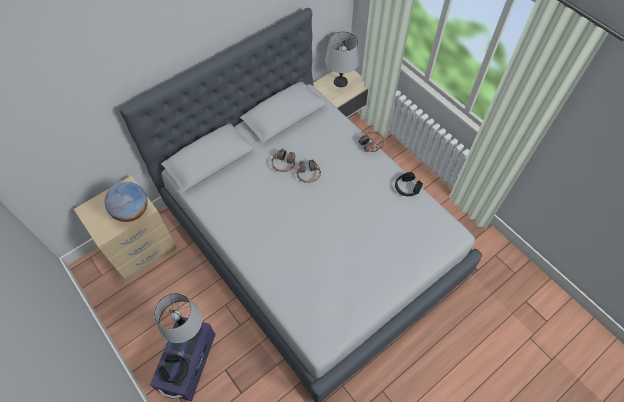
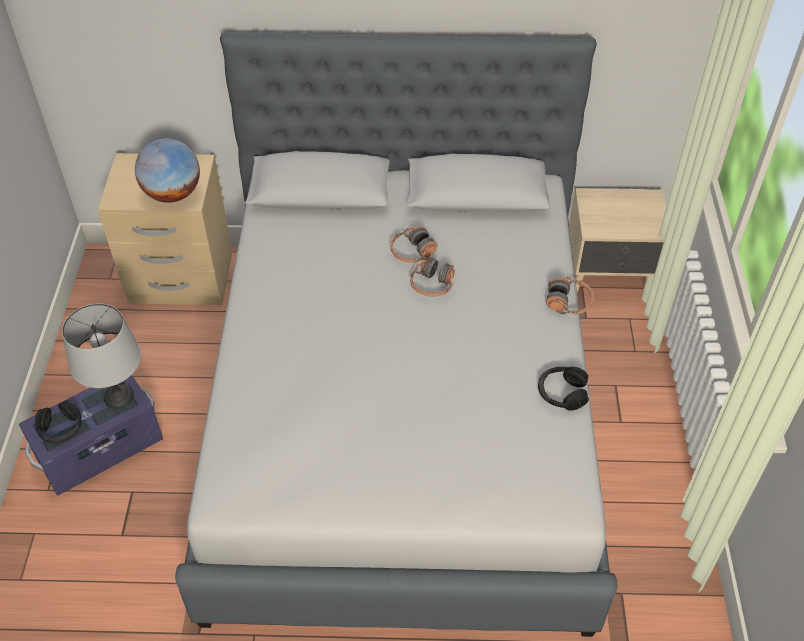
camera: 40 degrees right, 10 degrees down
(340, 82) = (626, 209): grey table lamp -> none

